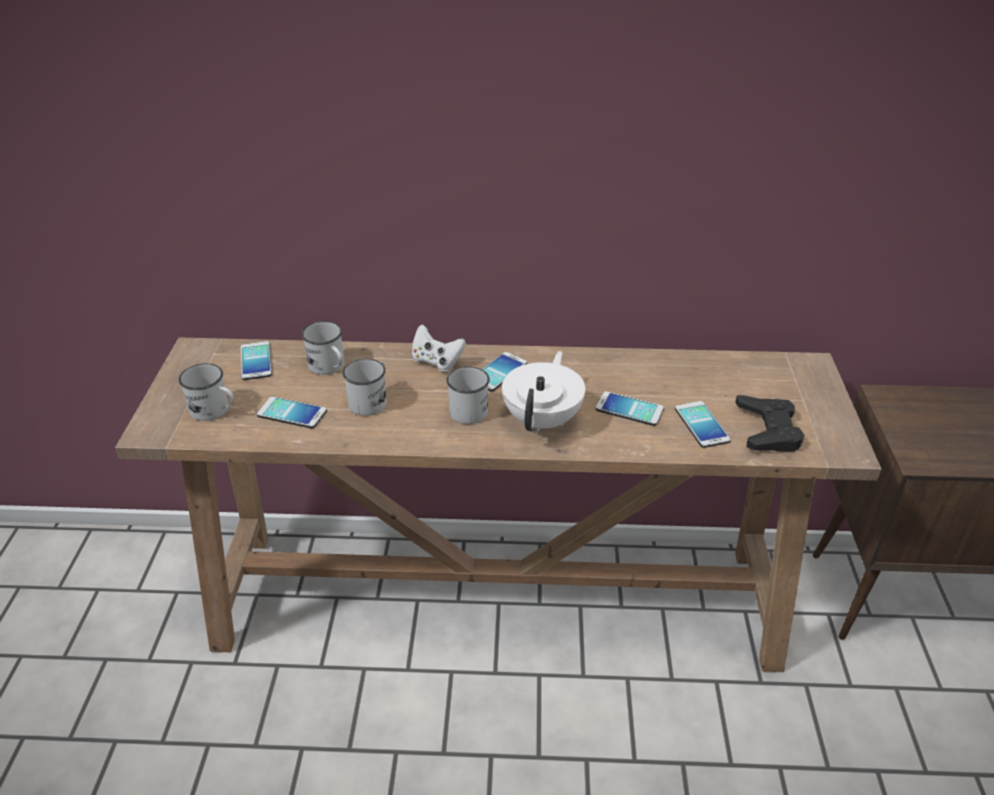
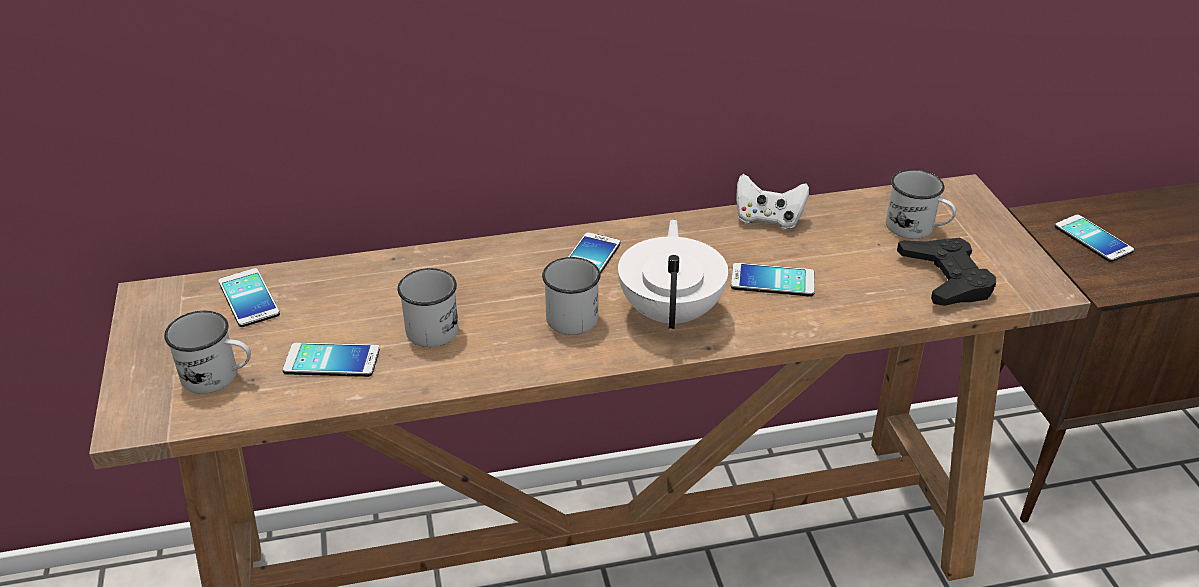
camera: 15 degrees left, 0 degrees up
(329, 367) = (358, 290): white mug -> white mug (917, 229)
(436, 362) = (501, 260): white game controller -> white game controller (768, 219)
(701, 425) = (867, 285): phone -> phone (1093, 239)

